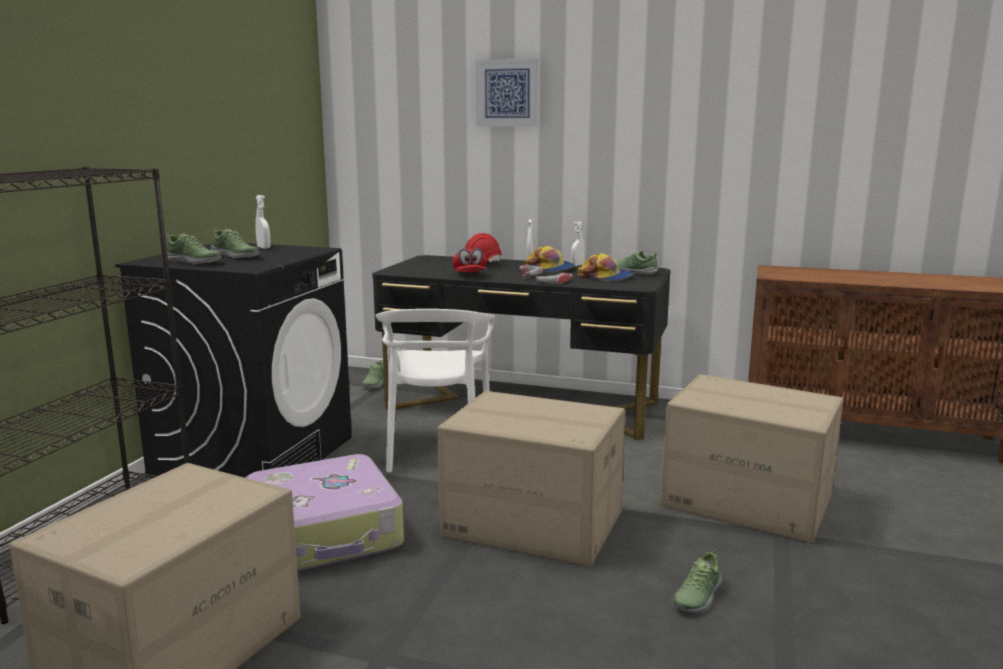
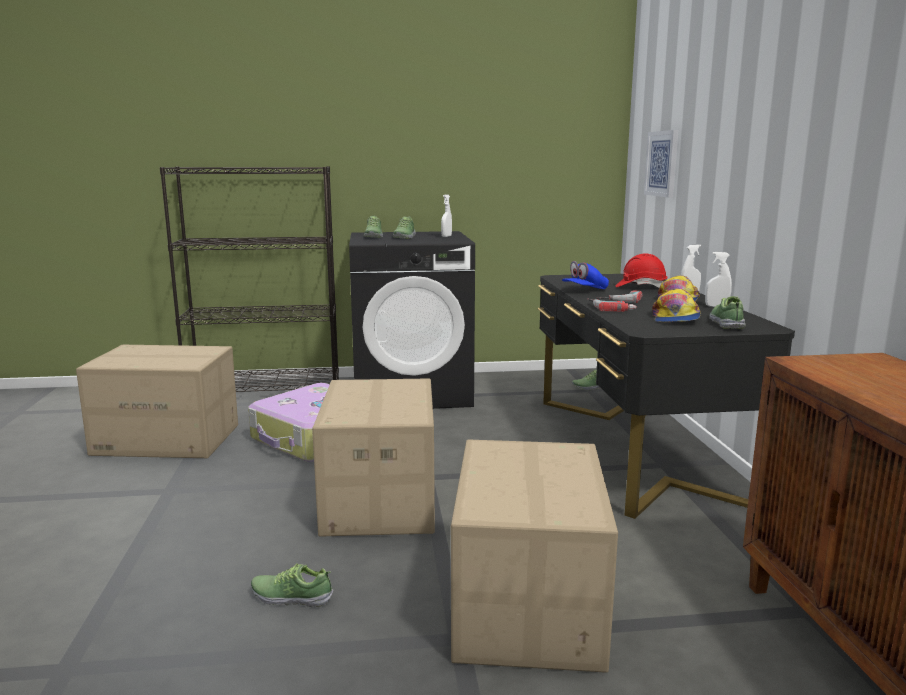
camera: 65 degrees right, 0 degrees up
(436, 450) = (486, 437): white chair -> none
(470, 275) = (584, 290): red cap -> blue cap
(508, 93) = (715, 98): picture -> picture (662, 163)

